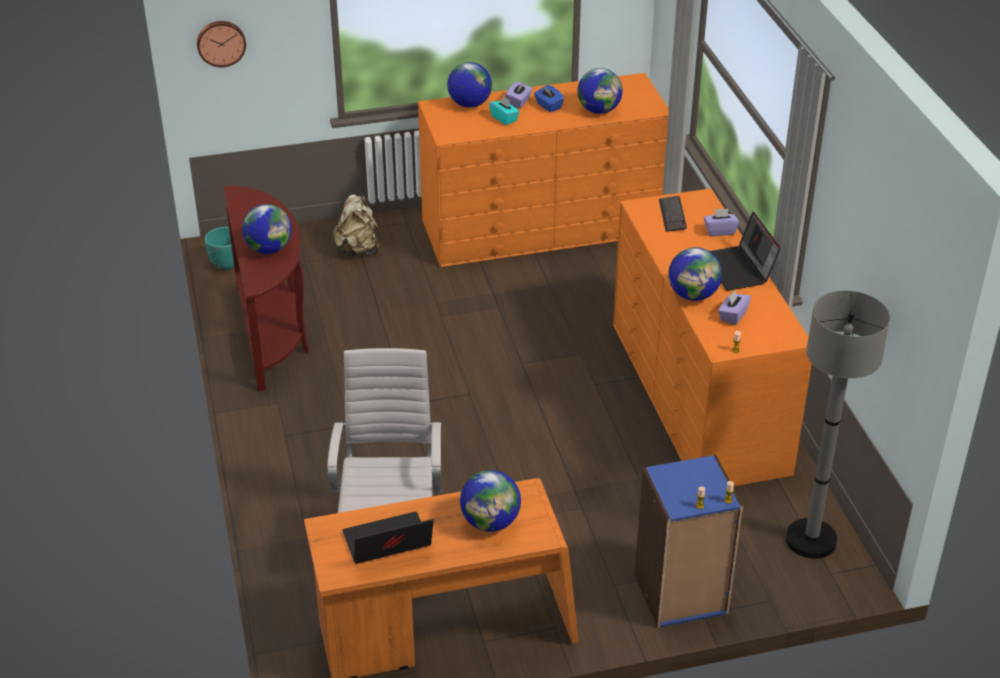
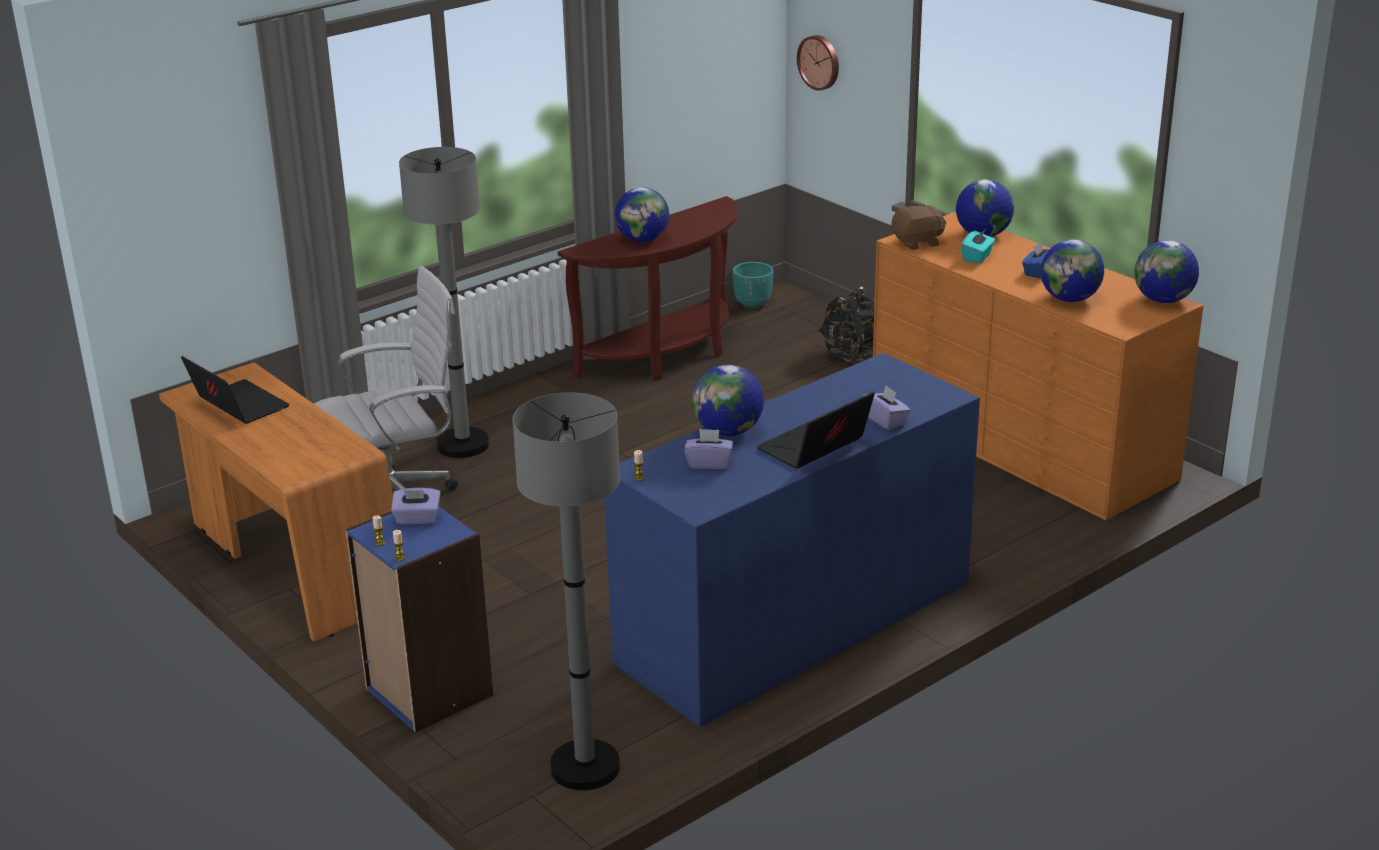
camera: 65 degrees right, 10 degrees down
(323, 484) = (463, 444): none -> grey floor lamp
(358, 249) = (851, 355): beige backpack -> black backpack
(458, 131) = (918, 242): none -> brown plush toy
(491, 522) = (298, 445): globe -> globe (1163, 300)
(519, 102) = (1024, 256): purple tissue box -> purple tissue box (417, 519)
(672, 215) = (887, 386): keyboard -> none
(698, 396) = (794, 622): orange dresser -> blue dresser

